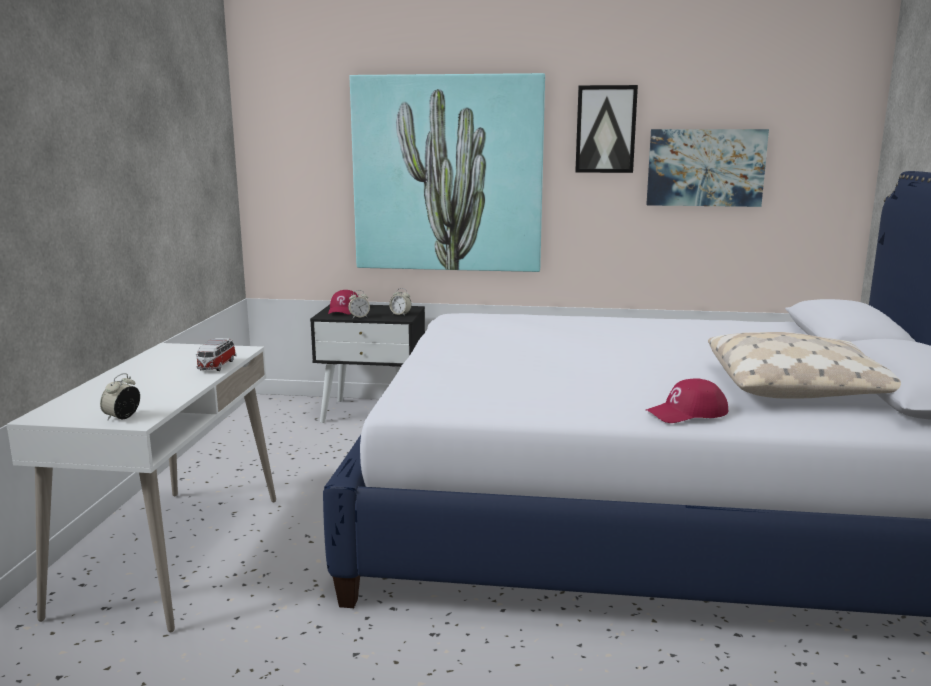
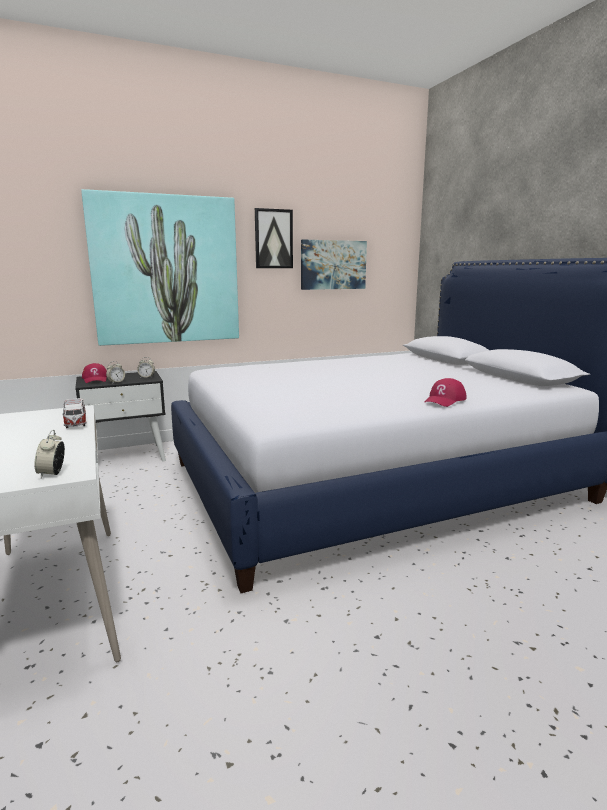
camera: 30 degrees left, 0 degrees up
(798, 388) = (470, 381): beige pillow -> none

